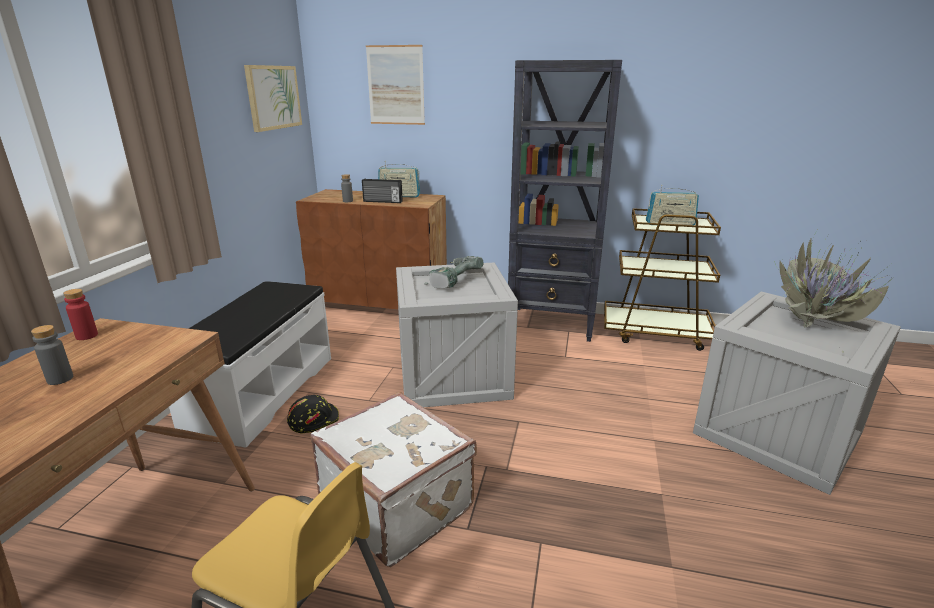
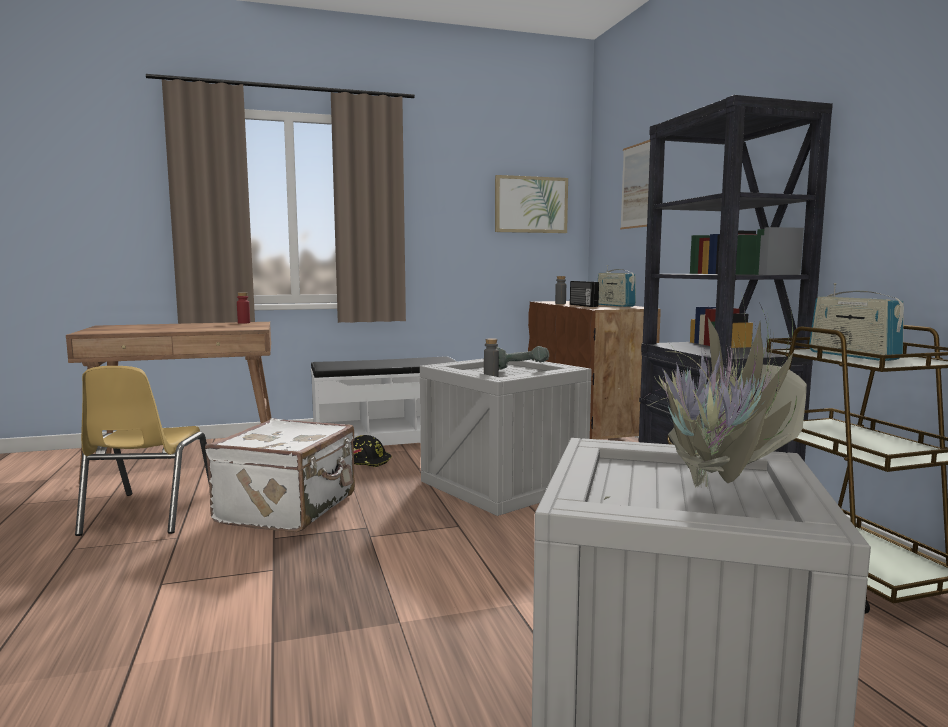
camera: 60 degrees right, 15 degrees down
(60, 379) = (190, 326): grey bottle -> grey bottle (491, 376)

